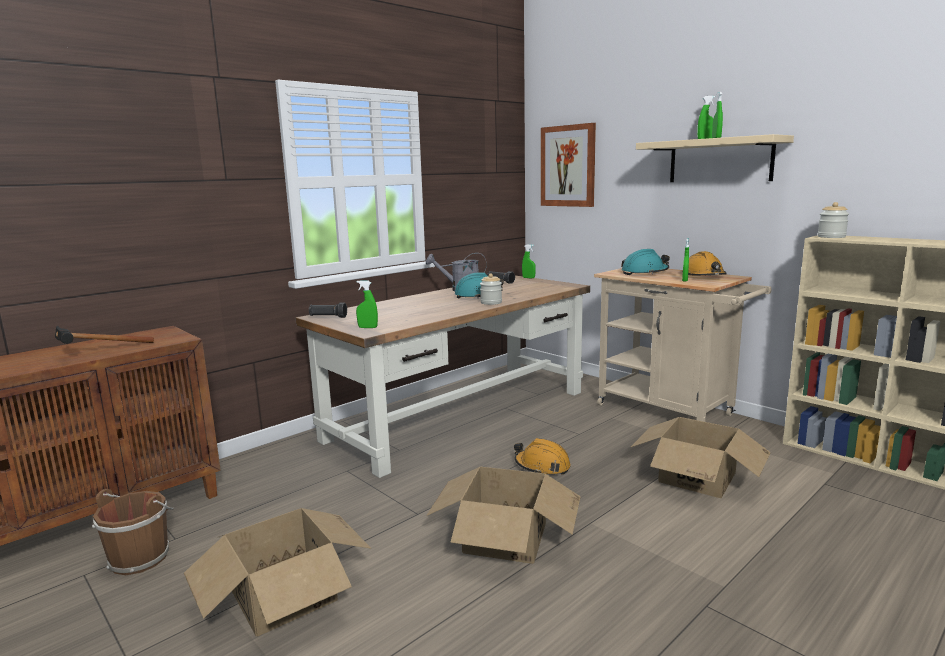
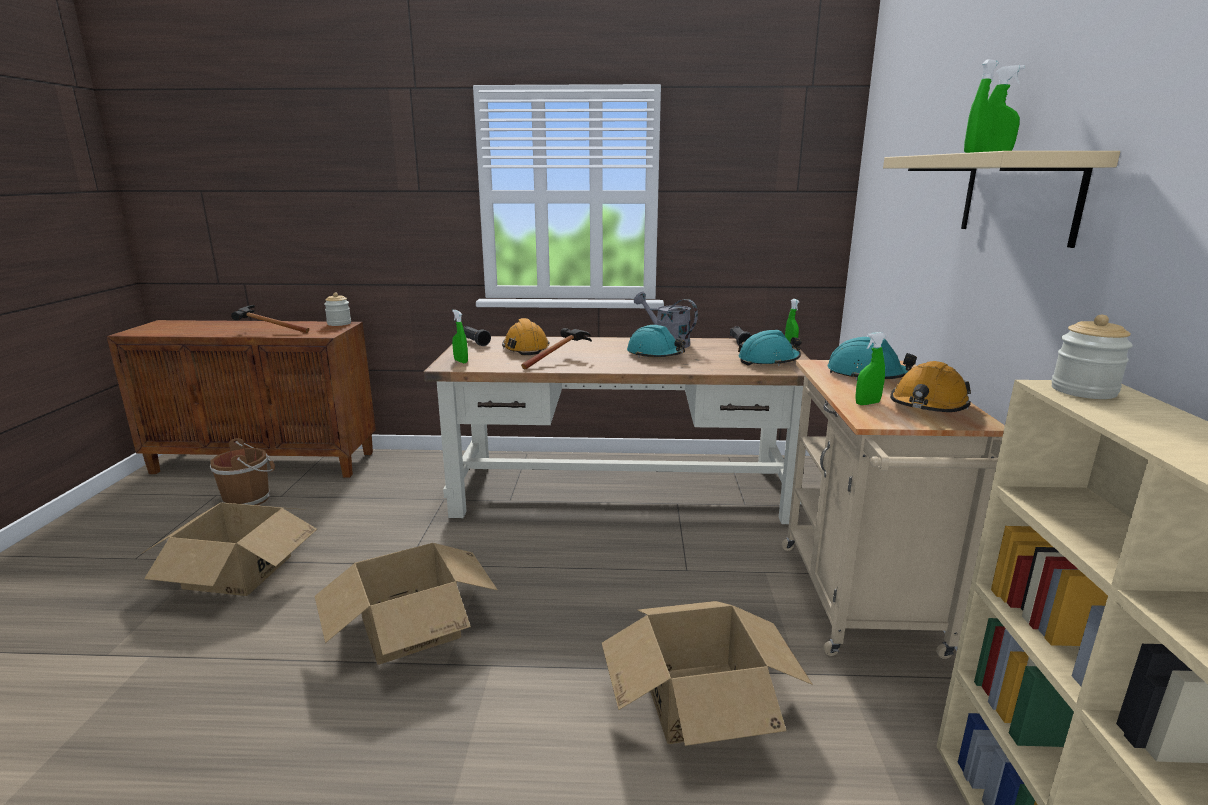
camera: 45 degrees right, 5 degrees up
(431, 310) = (560, 359): none -> hammer
(491, 302) = (637, 366): jar -> jar (339, 323)
(542, 466) = (577, 582): orange hard hat -> orange hard hat (525, 348)
(544, 285) = (768, 361): none -> turquoise hard hat
(568, 166) = (884, 187): picture -> none

